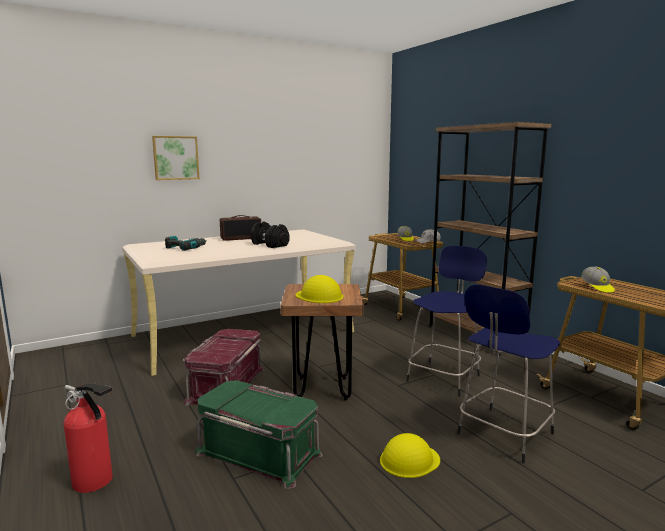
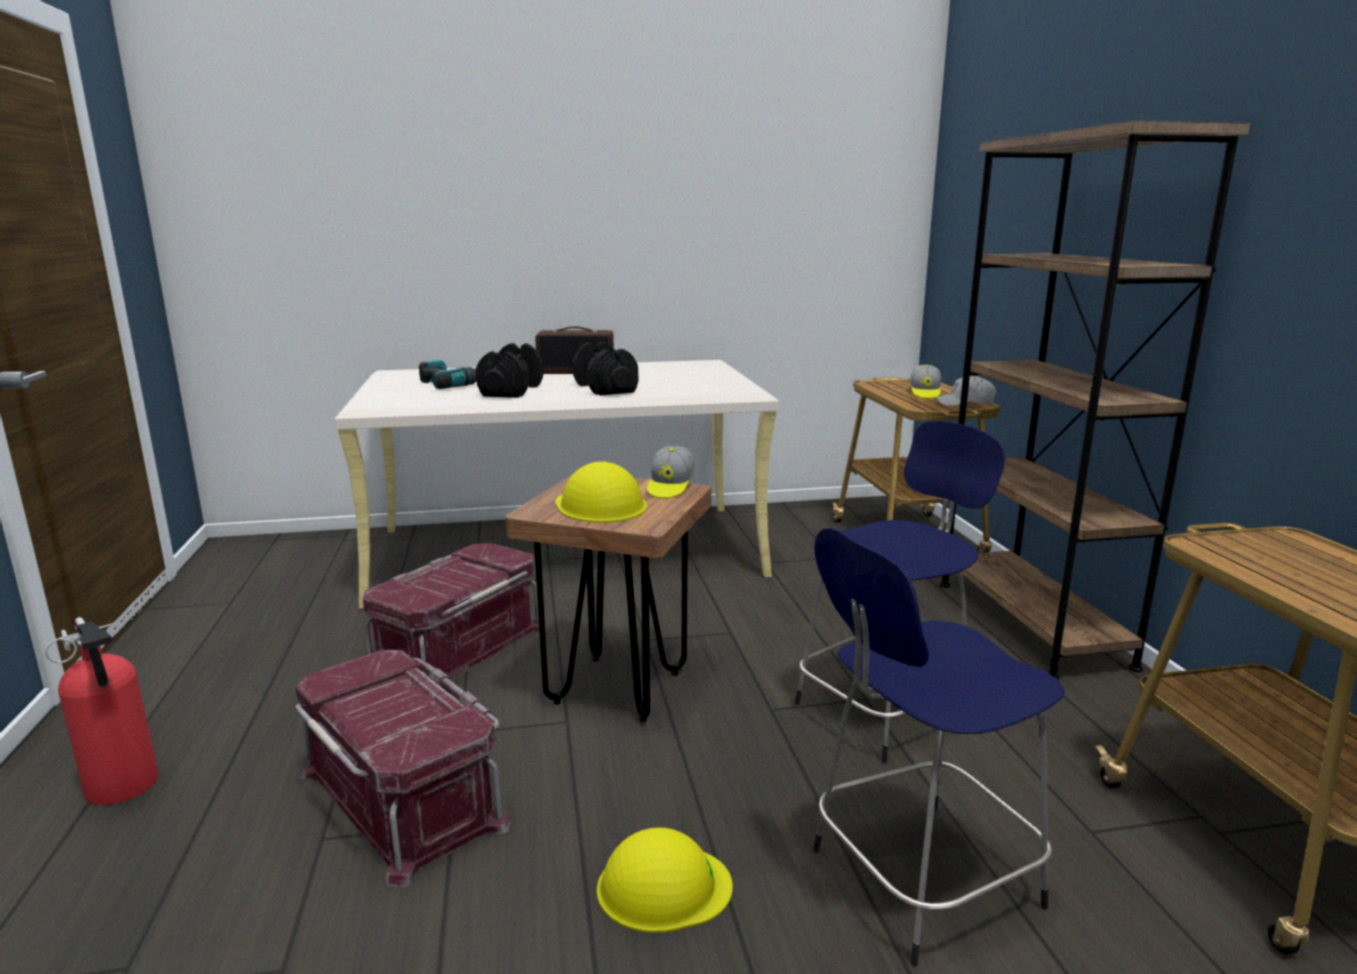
camera: 20 degrees right, 5 degrees up
(175, 158) = (468, 214): picture -> none
(222, 249) = (511, 390): none -> black dumbbell
(259, 452) = (405, 797): green storage box -> red storage box
(597, 287) = (1267, 565): cap -> cap (670, 487)

